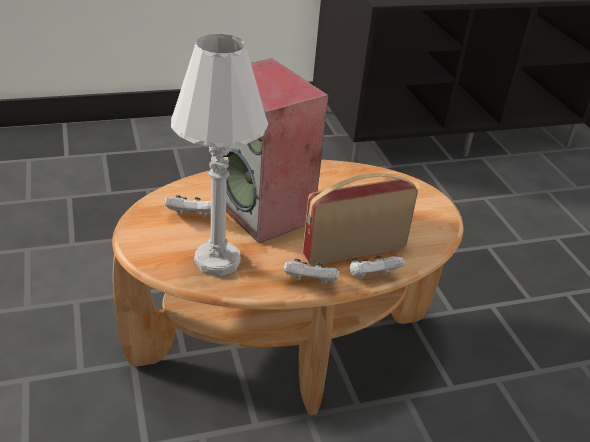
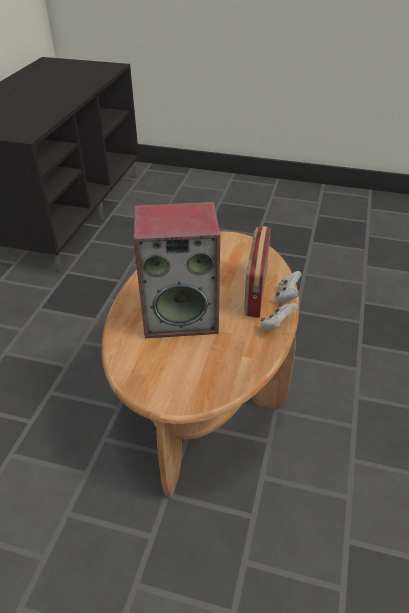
camera: 55 degrees left, 5 degrees up
(191, 216) = (161, 358): white game controller -> none
(217, 261) = (225, 362): white table lamp -> none

